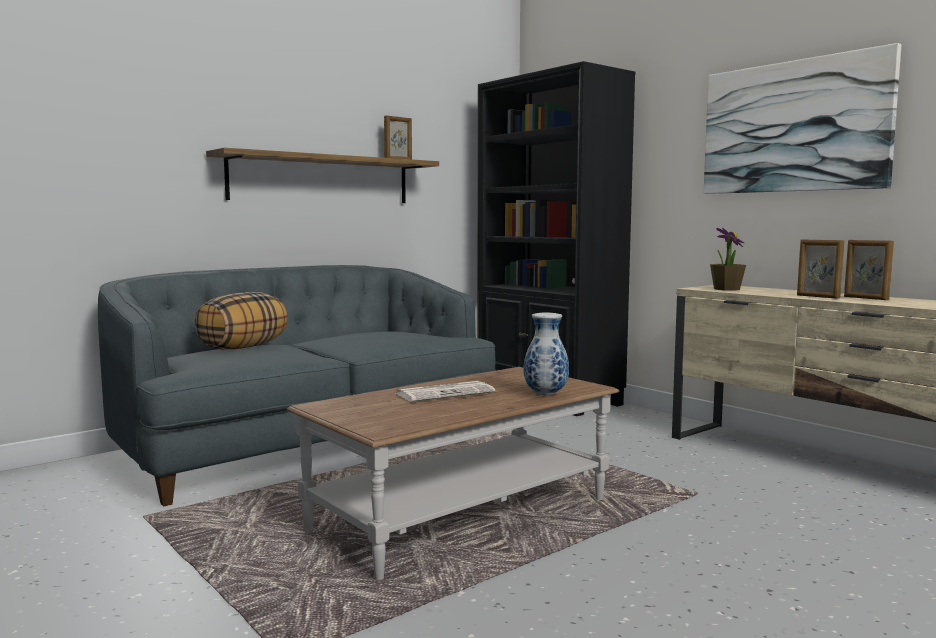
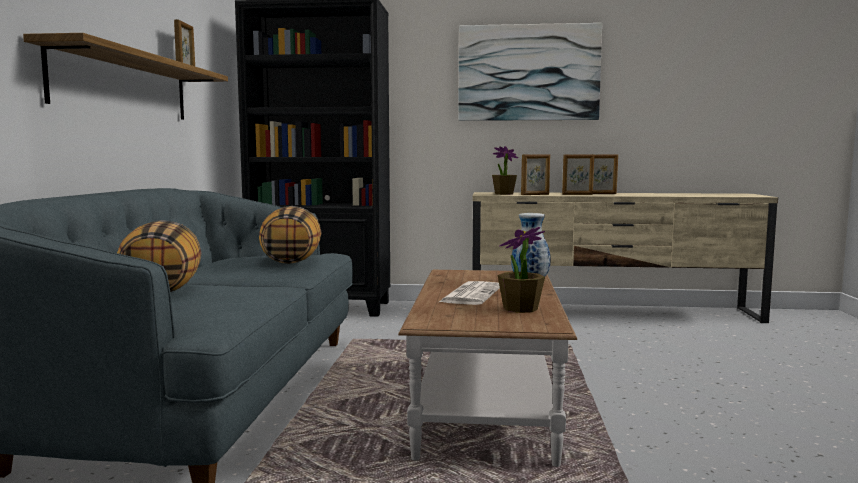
camera: 45 degrees left, 0 degrees up
(397, 339) = (291, 261): none -> pillow
(426, 412) = (520, 308): none -> potted plant
(756, 293) = (535, 194): none -> picture frame

